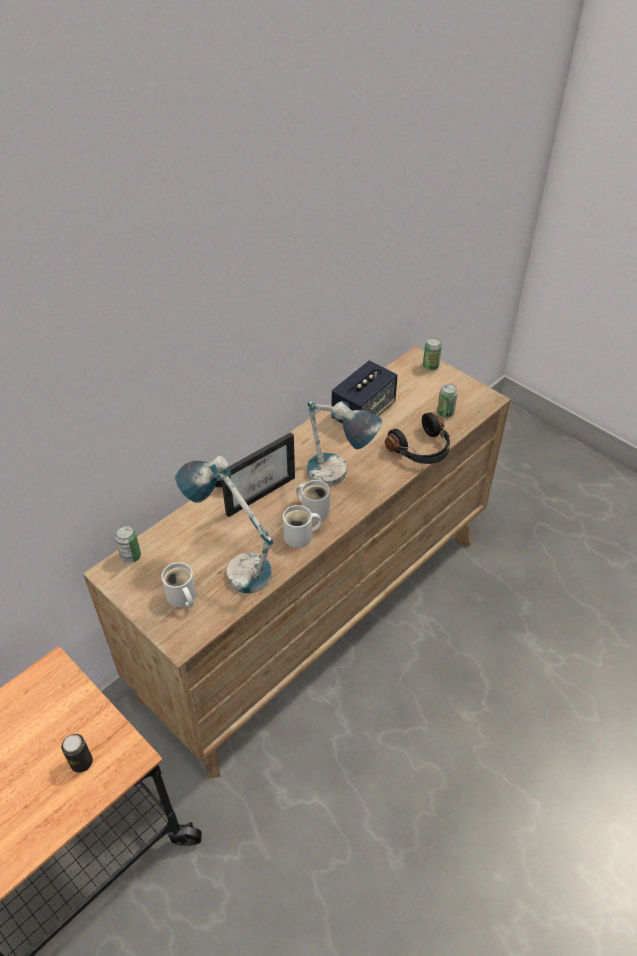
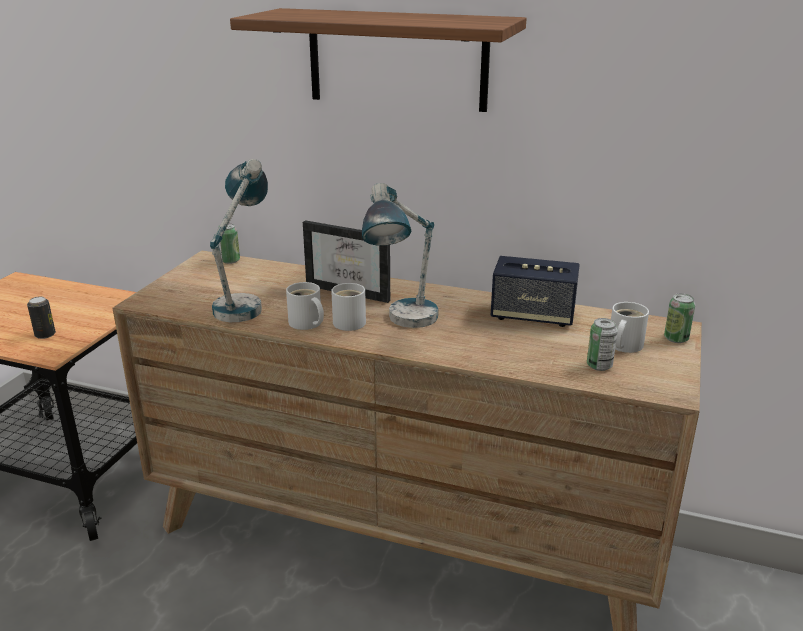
camera: 65 degrees right, 20 degrees down
(181, 597) = (193, 290): white mug -> white mug (623, 345)
(228, 298) = (397, 59): none -> shelf
(422, 450) = (510, 363): black headphones -> none

